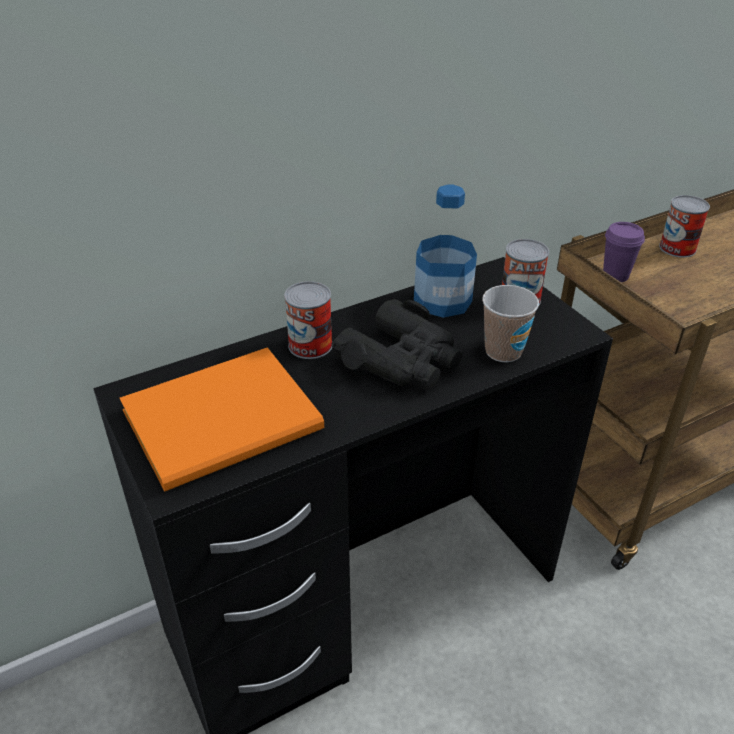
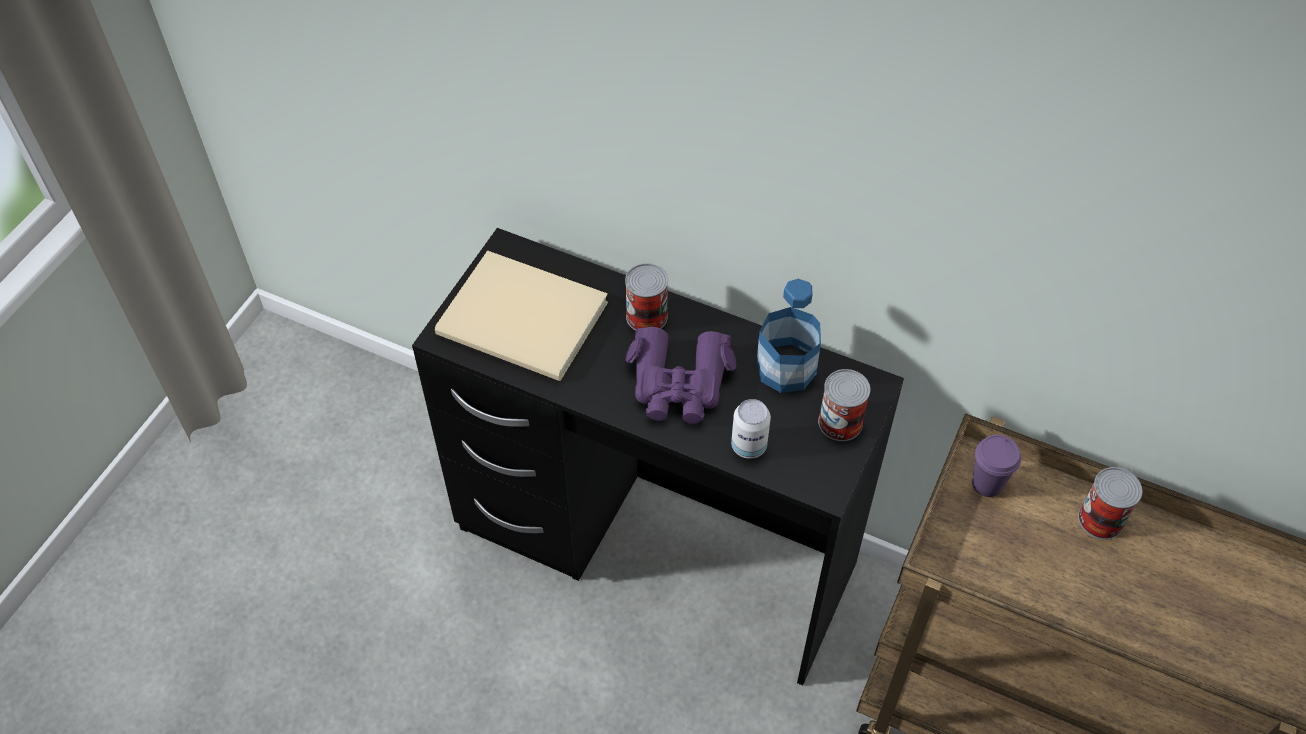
camera: 55 degrees right, 15 degrees up
(229, 421) = (525, 323): orange book -> beige book
(402, 359) = (679, 384): black binoculars -> purple binoculars
(503, 351) = (749, 446): cup -> can

